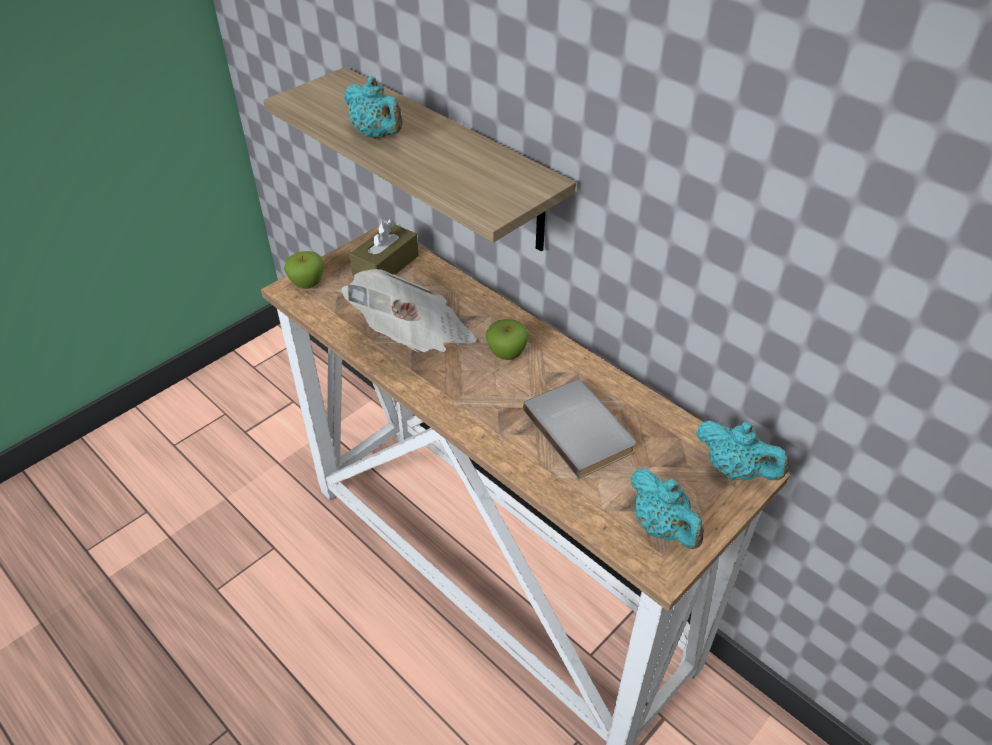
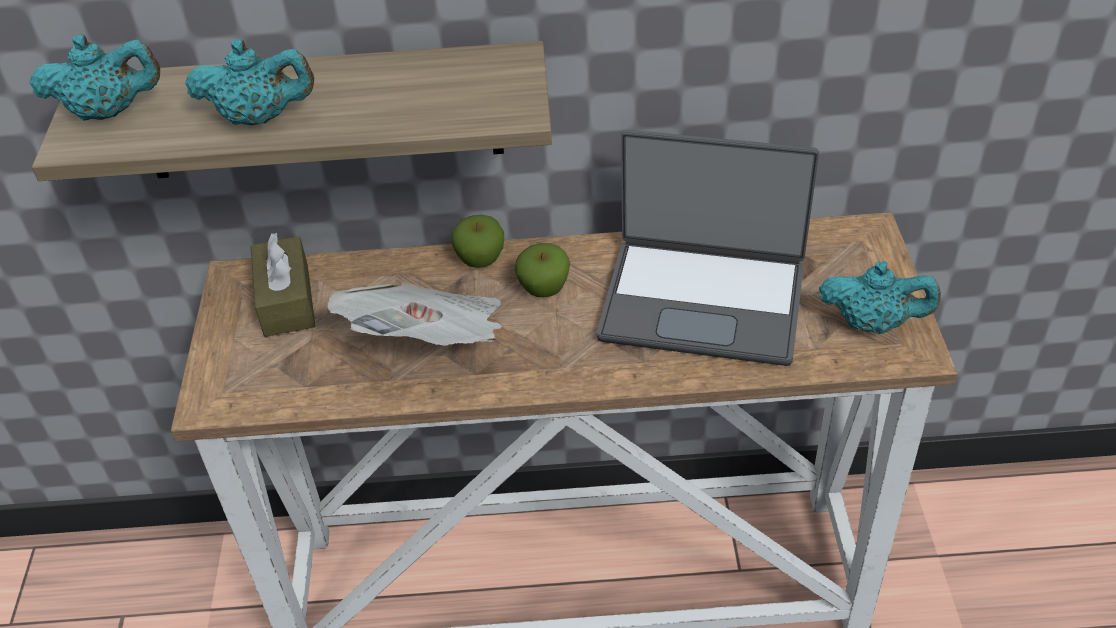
camera: 45 degrees left, 0 degrees up
(307, 284) = (223, 383): apple -> apple (480, 261)
(581, 429) = (703, 300): grey book -> laptop
(735, 470) = (855, 238): turquoise teapot -> turquoise teapot (109, 112)

